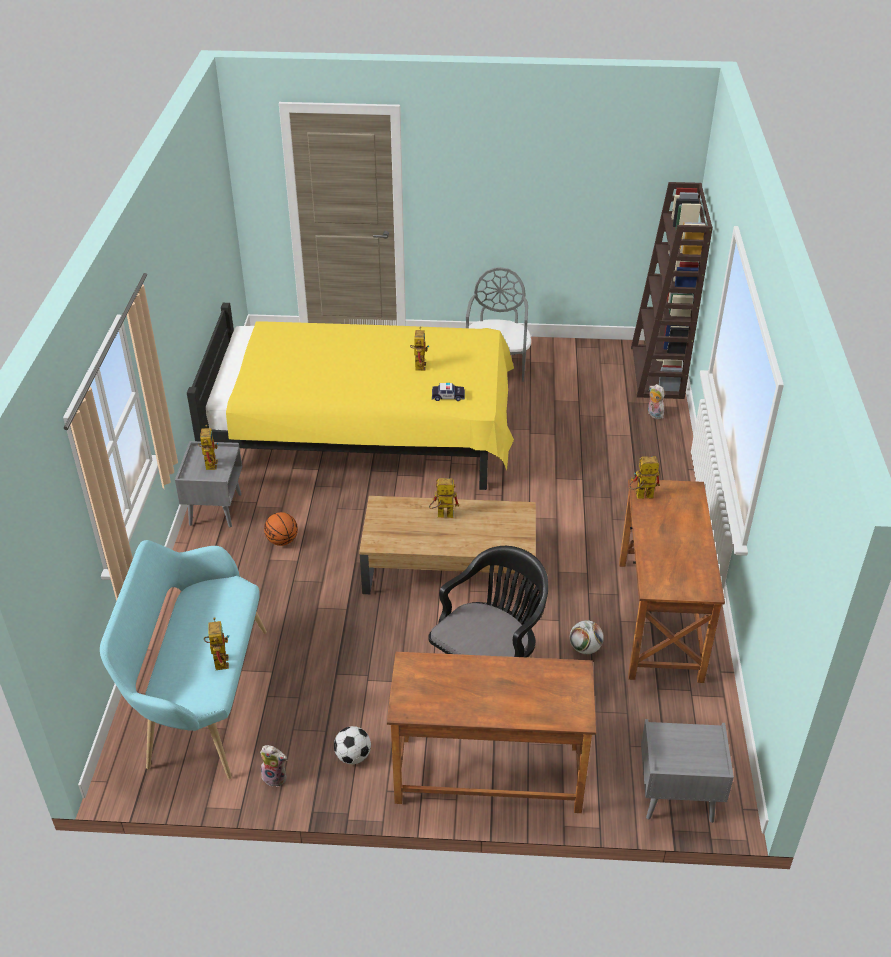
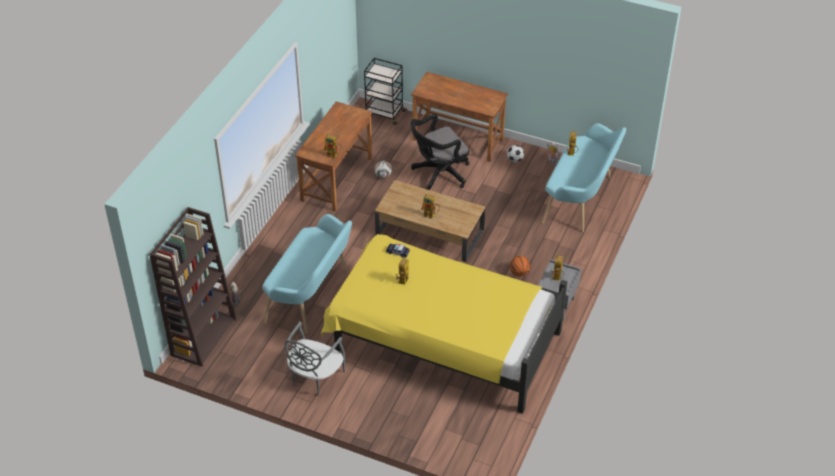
camera: 160 degrees left, 5 degrees up
(563, 442) = (311, 296): none -> turquoise bench
(676, 798) = (384, 114): grey nightstand -> black cart

